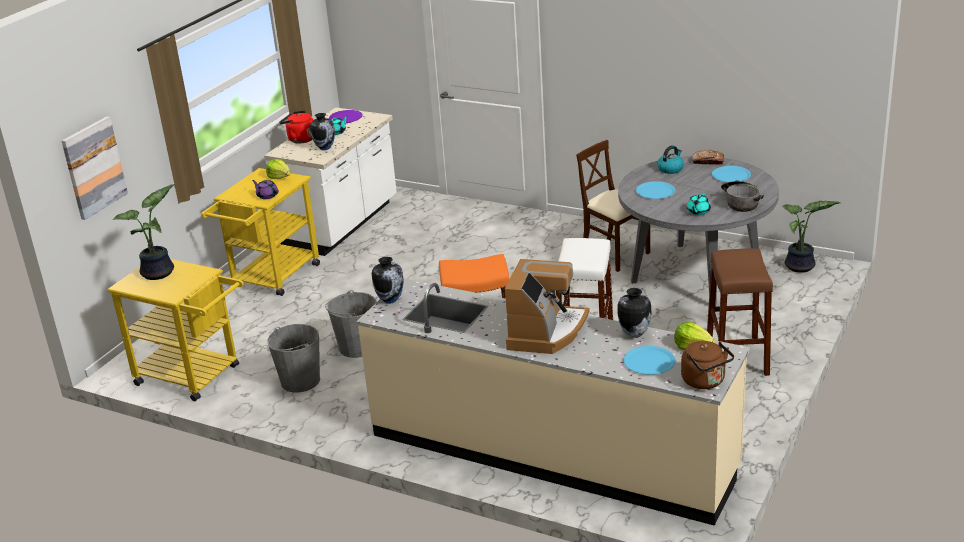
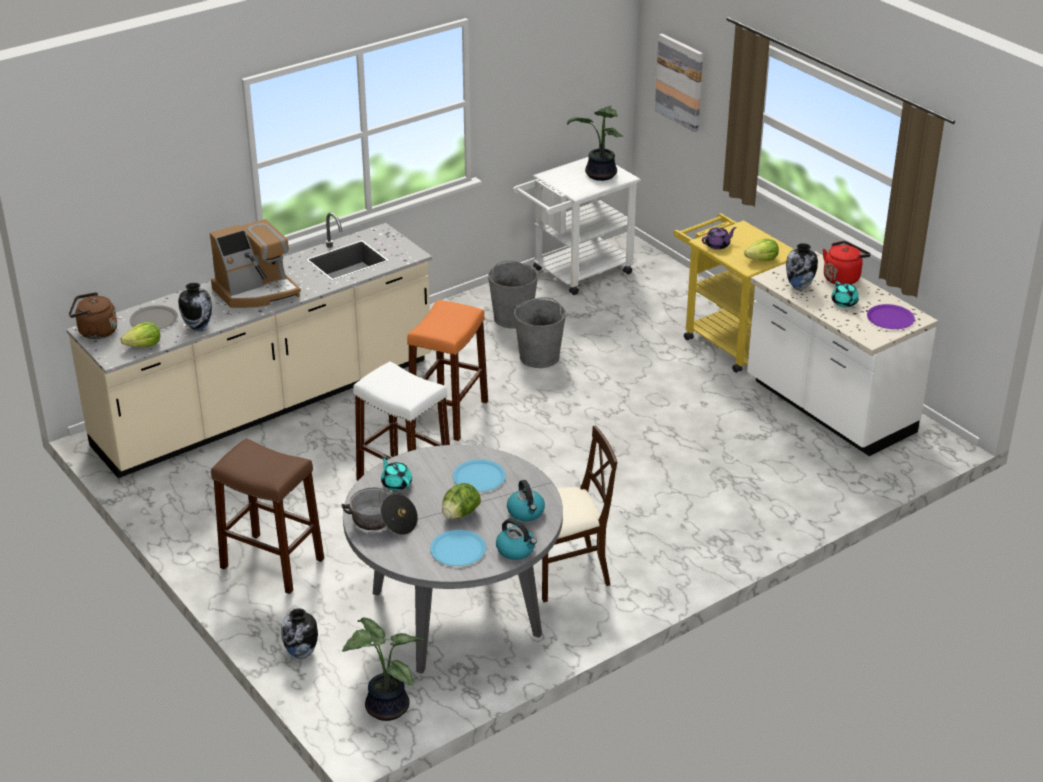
camera: 115 degrees right, 5 degrees up
(194, 377) = (575, 273): yellow cart -> white cart
(390, 300) = (399, 242): vase -> vase (301, 654)
(546, 332) = (256, 291): coffee machine -> coffee machine turned 75 degrees counterclockwise
(649, 361) = (154, 319): blue plate -> grey plate
(699, 185) = (460, 514): none -> lettuce
(708, 161) = (516, 550): bread -> kettle

